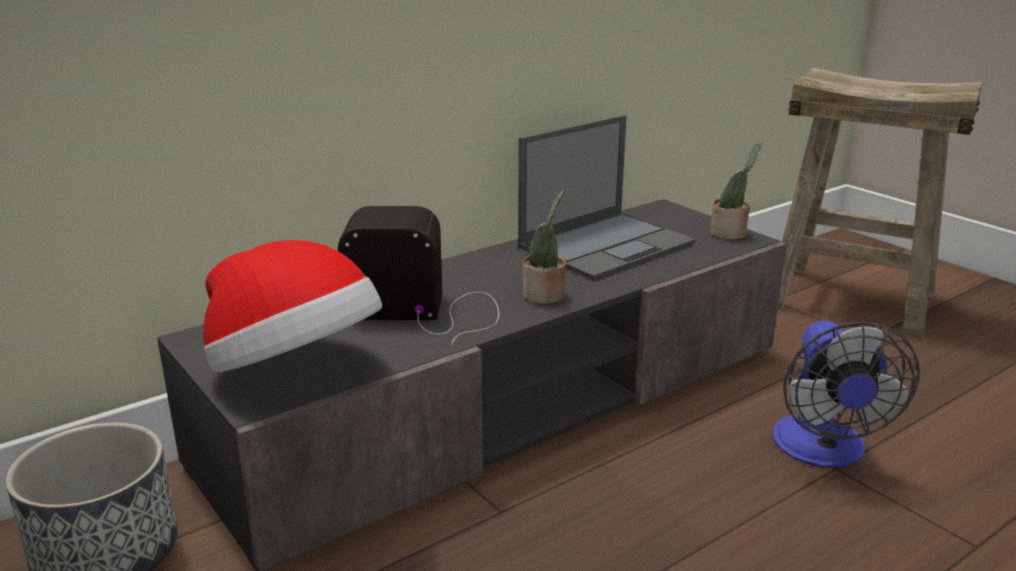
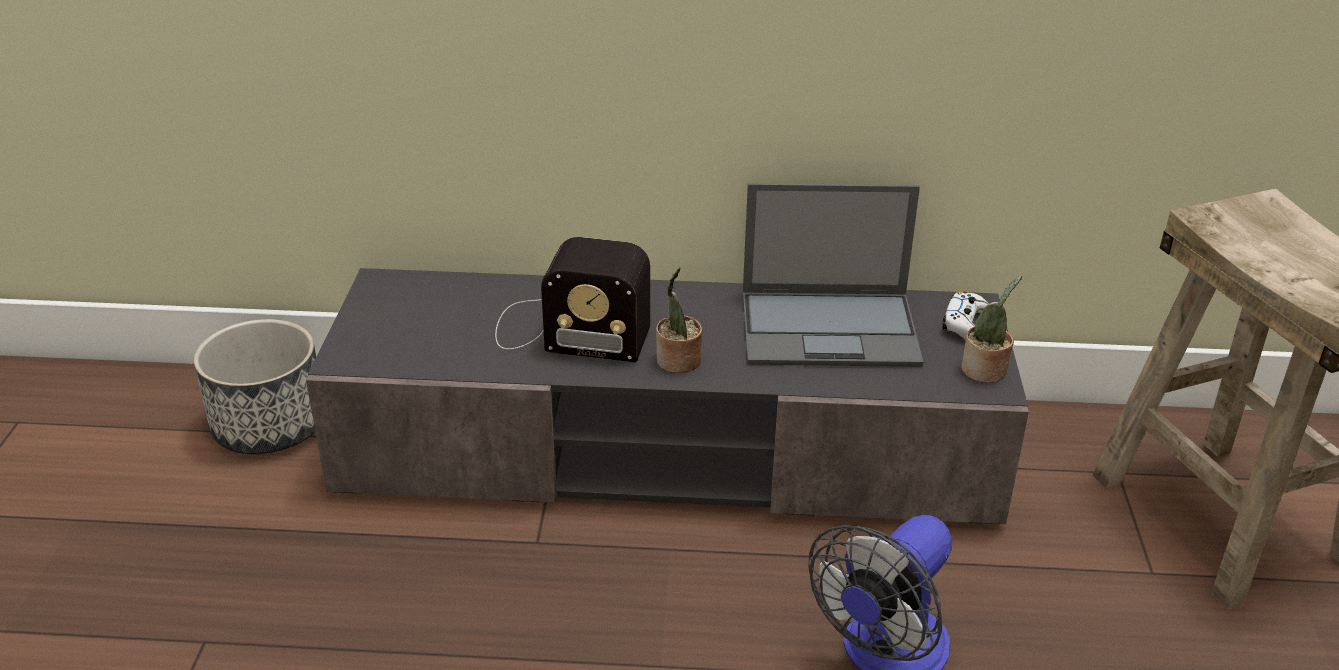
camera: 40 degrees right, 10 degrees up
(294, 370) = (400, 343): hat -> none
(427, 310) = (566, 331): radio -> radio turned 150 degrees clockwise
(677, 217) = (965, 325): none -> white game controller

